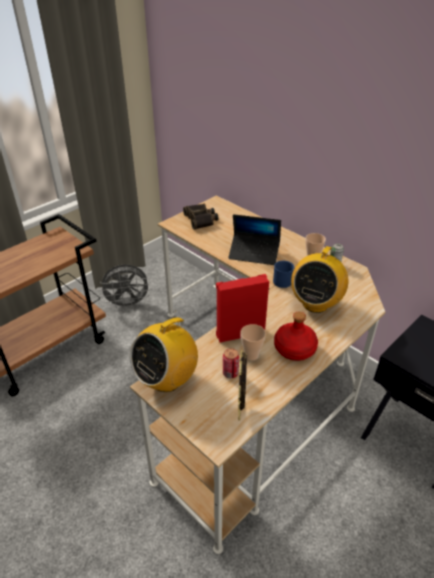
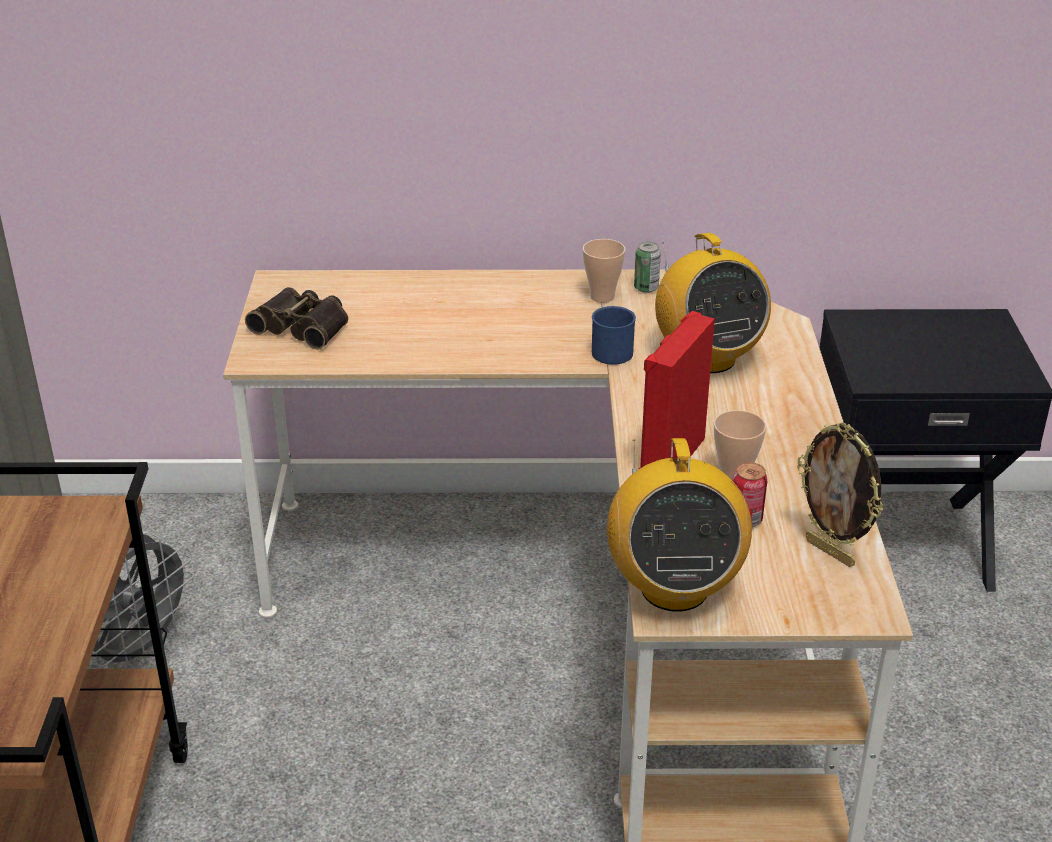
camera: 45 degrees left, 5 degrees down
(254, 253) = (497, 335): laptop -> none
(294, 349) = (775, 435): red bottle -> none

